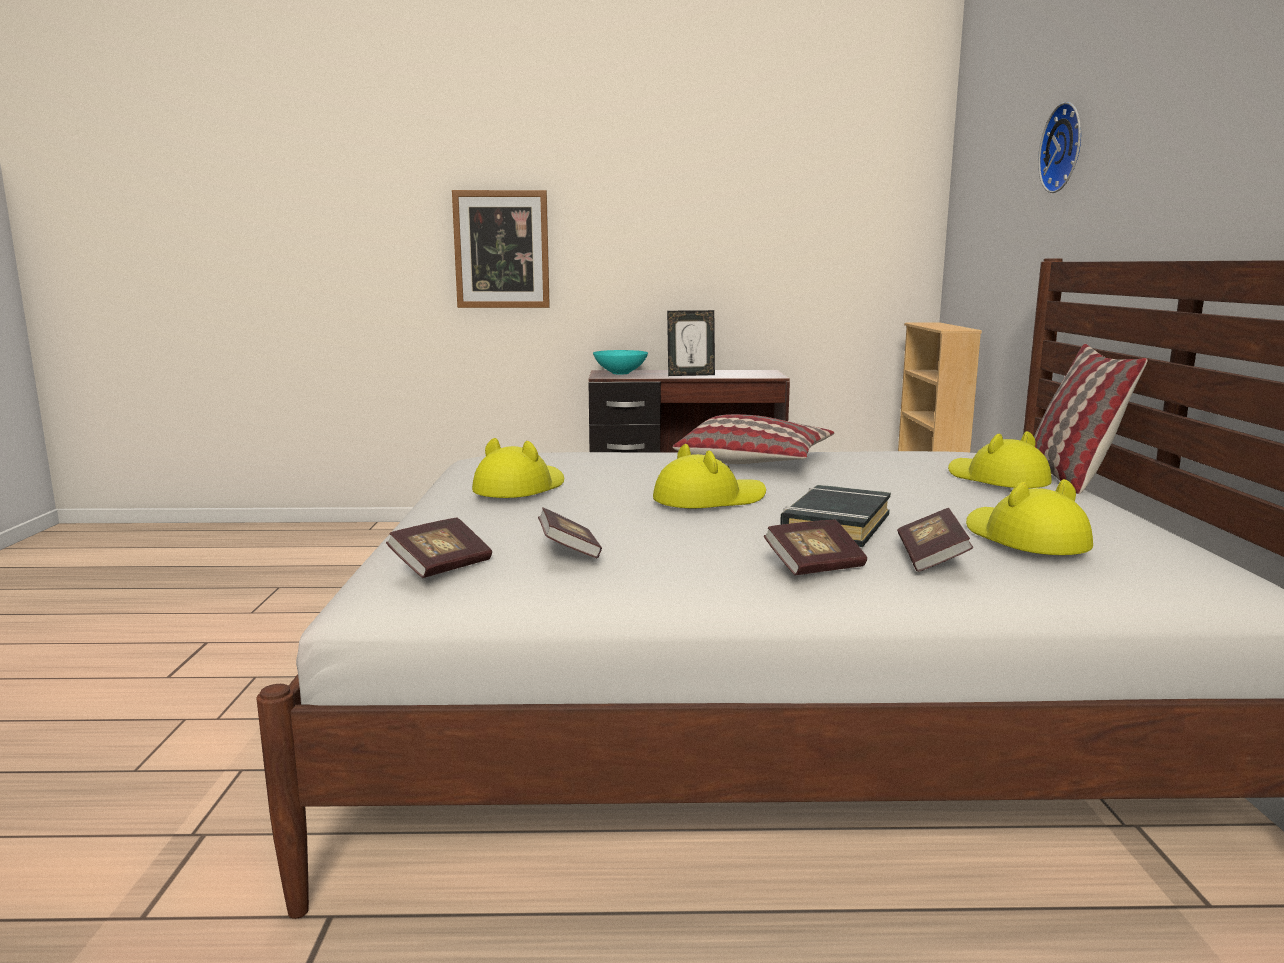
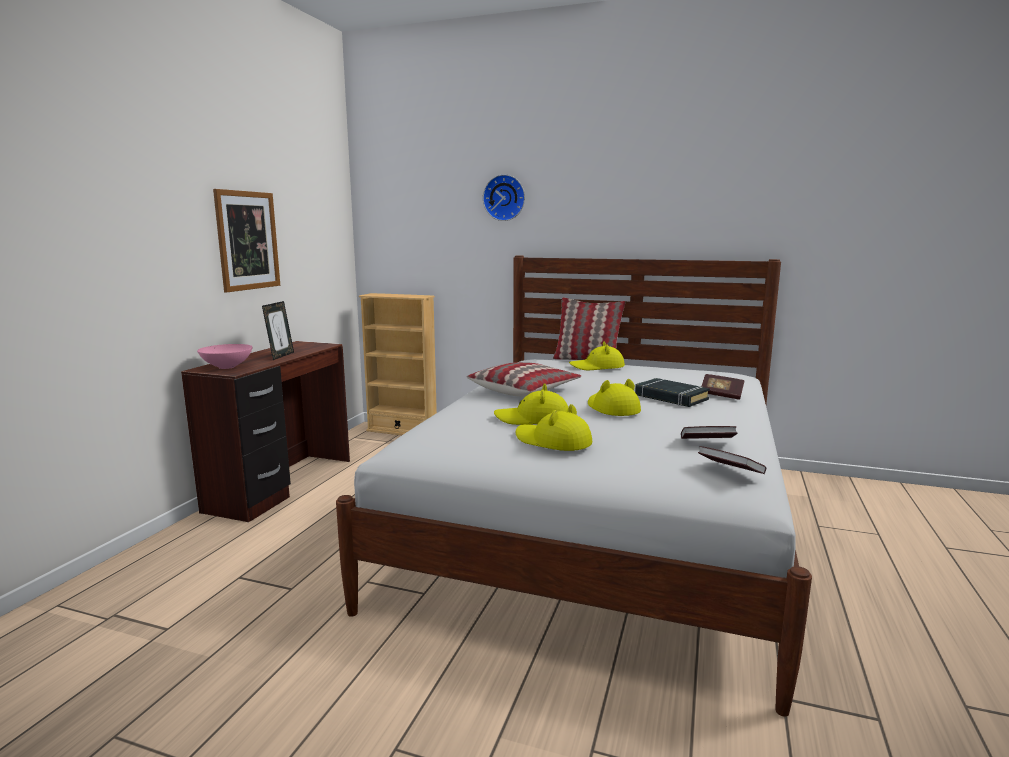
camera: 70 degrees left, 0 degrees up
(501, 249) = (77, 259): picture -> picture (247, 240)
(621, 373) = (227, 367): turquoise bowl -> pink bowl
(815, 567) = (731, 410): book -> none
(1024, 539) = (698, 381): yellow hat -> yellow hat (533, 419)

